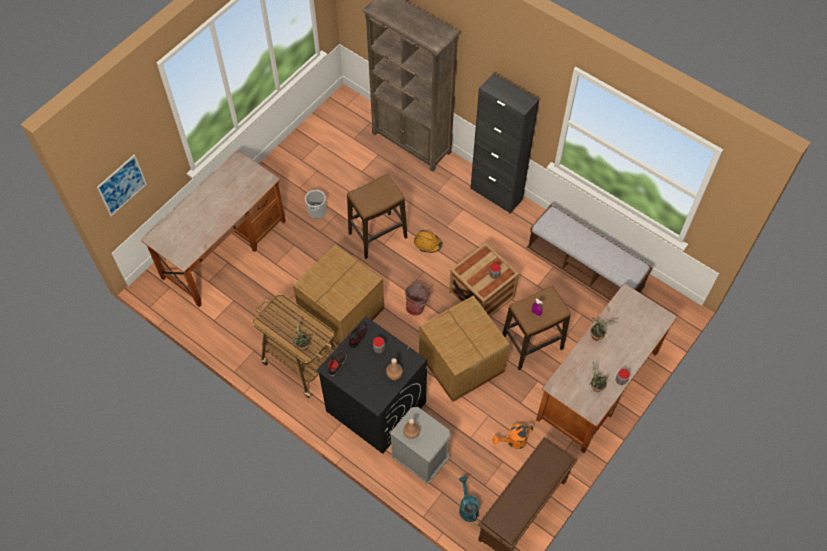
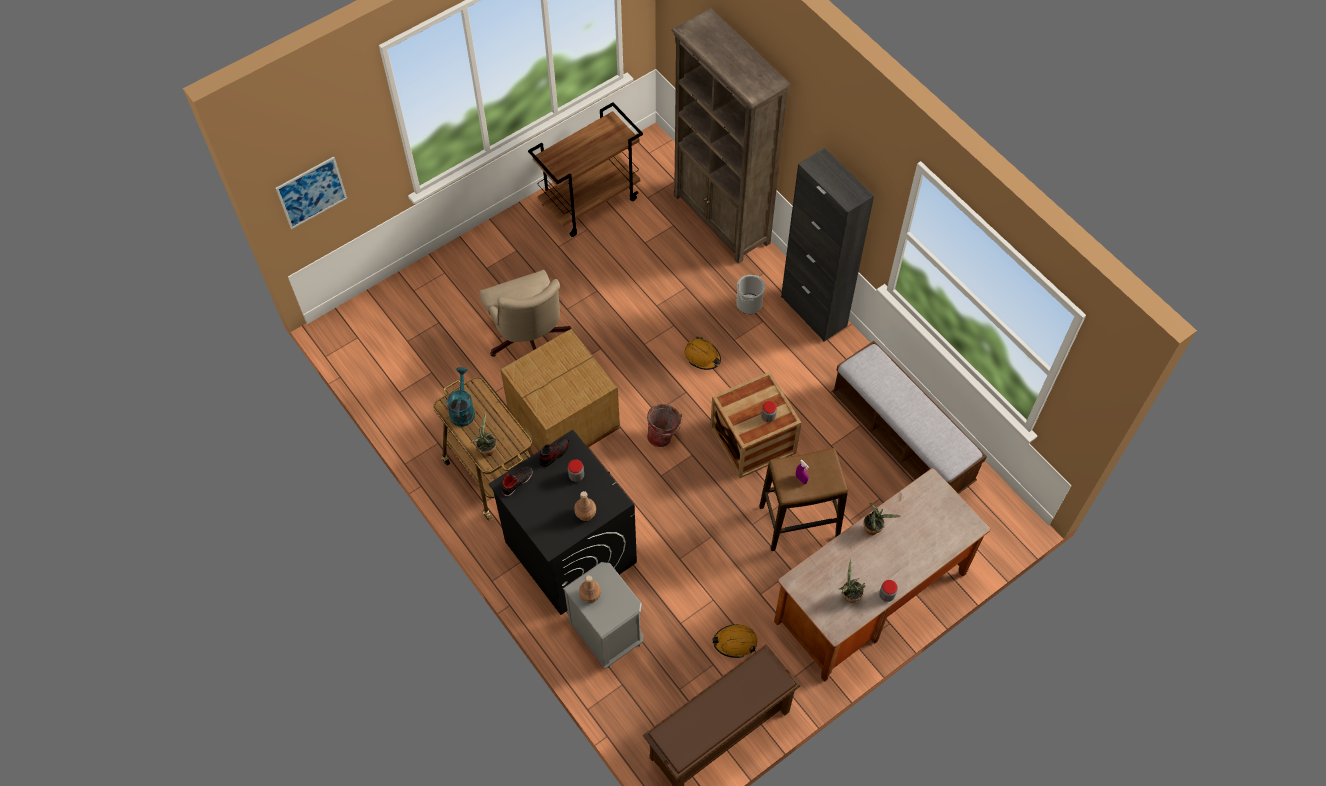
camera: 15 degrees right, 0 degrees up
(224, 249) = (439, 304): desk -> none
(299, 261) = (529, 341): none -> beige office chair
(313, 150) = (590, 202): none -> brown cart
(317, 211) = (571, 282): bucket -> bucket (749, 303)
(378, 235) = (640, 331): stool -> none
(461, 363) = (698, 524): cardboard box -> none
(467, 507) = (648, 712): turquoise watering can -> turquoise watering can (462, 409)
(513, 441) = (735, 642): orange watering can -> orange hard hat

